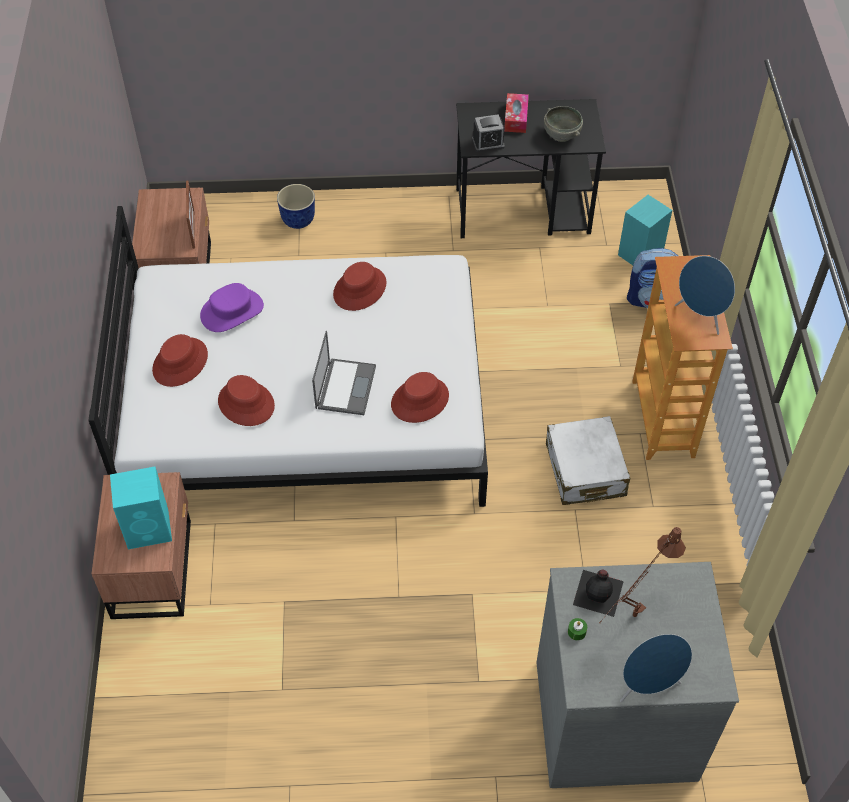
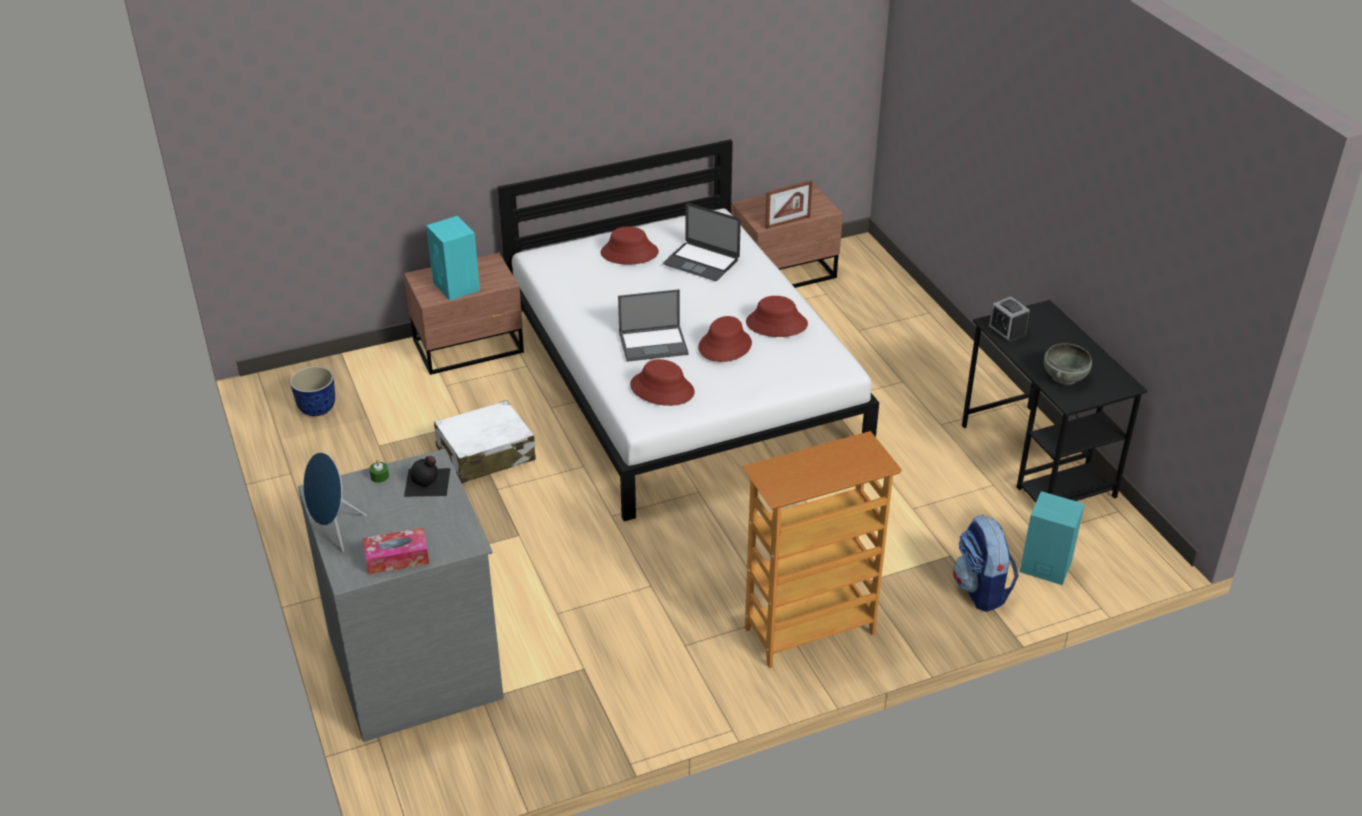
camera: 70 degrees right, 15 degrees down
(232, 311) = (701, 262): purple hat -> laptop
(246, 403) = (604, 296): red hat -> red hat (724, 346)
(299, 220) = (903, 319): planter -> planter (317, 409)
(516, 118) = (1062, 341): tissue box -> tissue box (397, 558)
(585, 470) = (705, 583): white suitcase -> white suitcase (485, 454)
(629, 620) = (403, 507): brown table lamp -> none
(700, 317) = (802, 476): blue speaker -> none

